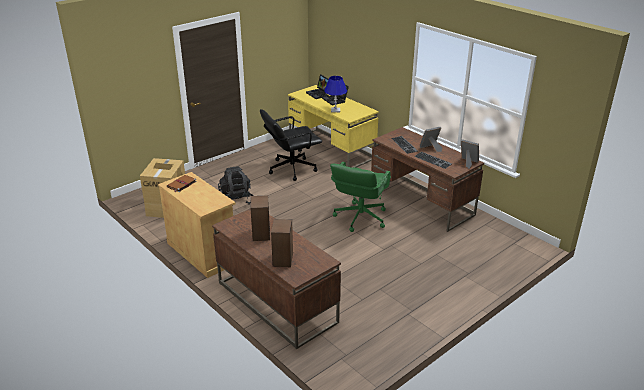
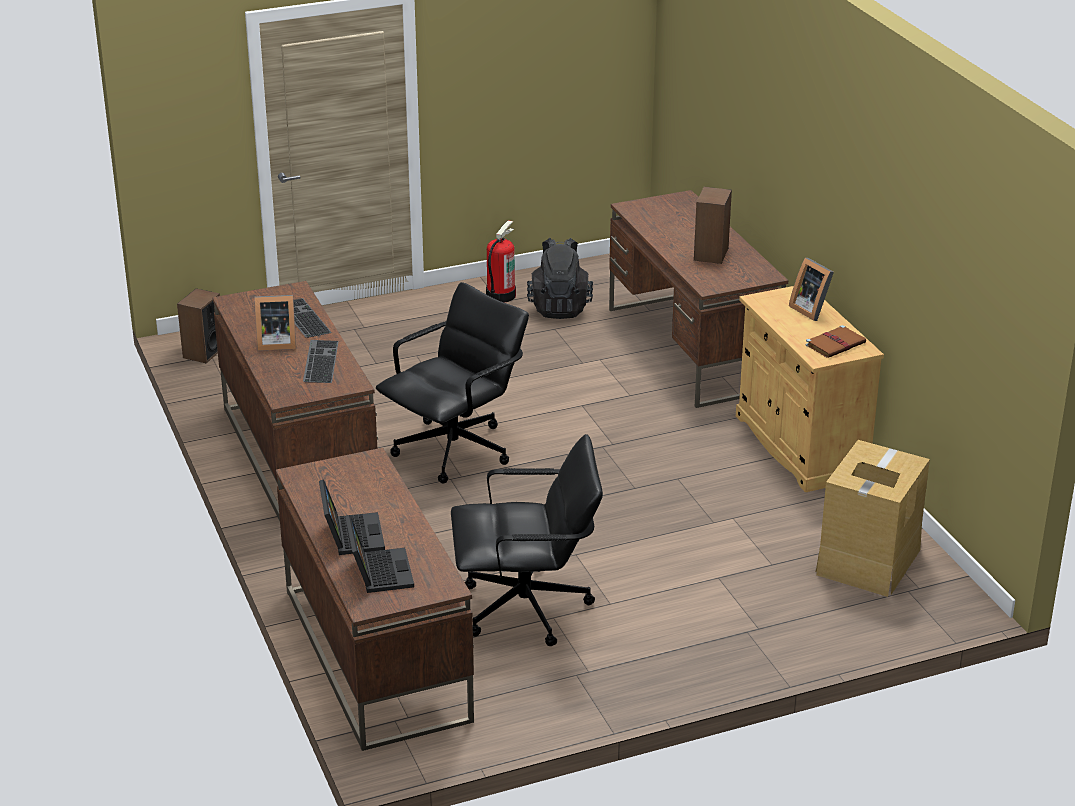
camera: 160 degrees left, 0 degrees up
(236, 200) = (702, 545): black backpack -> black backpack (559, 307)
(283, 259) = (692, 219): speaker -> speaker (203, 352)
(331, 149) = (375, 654): yellow desk -> brown desk
(335, 110) = (385, 494): blue table lamp -> none
(360, 218) = (455, 450): green office chair -> black office chair
(412, 319) = (500, 295): none -> fire extinguisher
(468, 162) = (243, 301): picture frame -> picture frame (811, 309)

